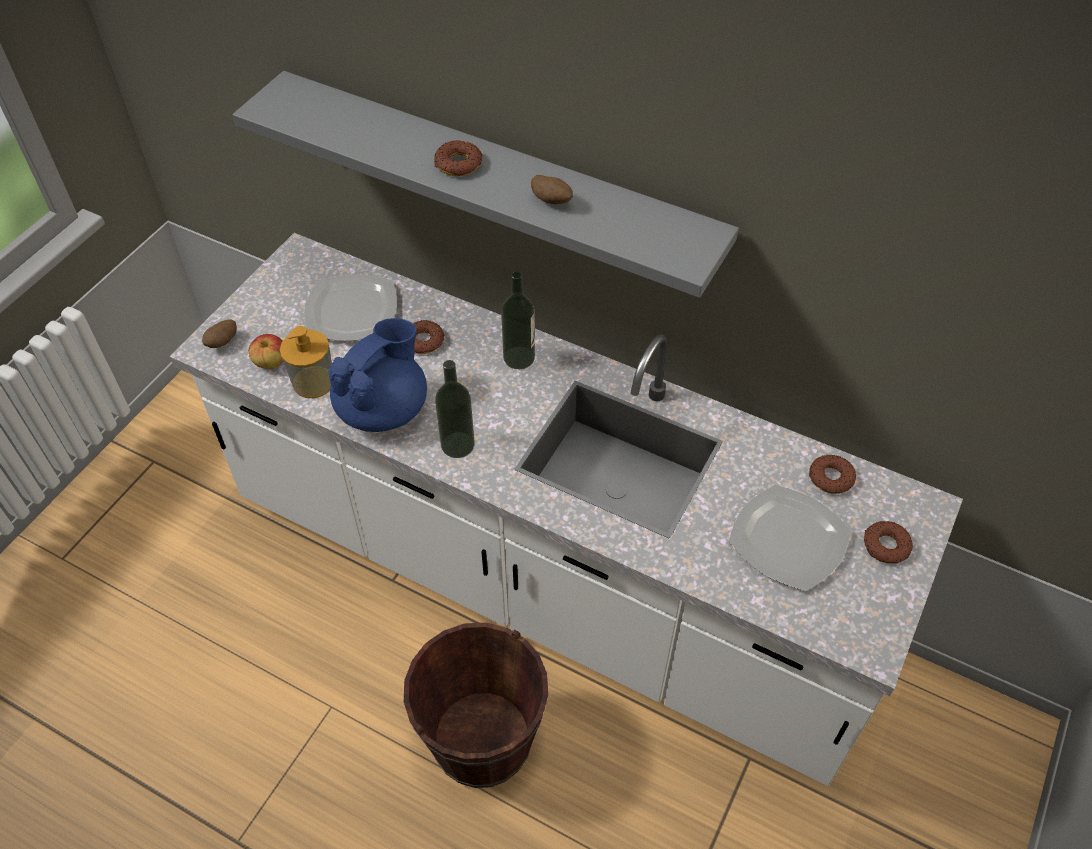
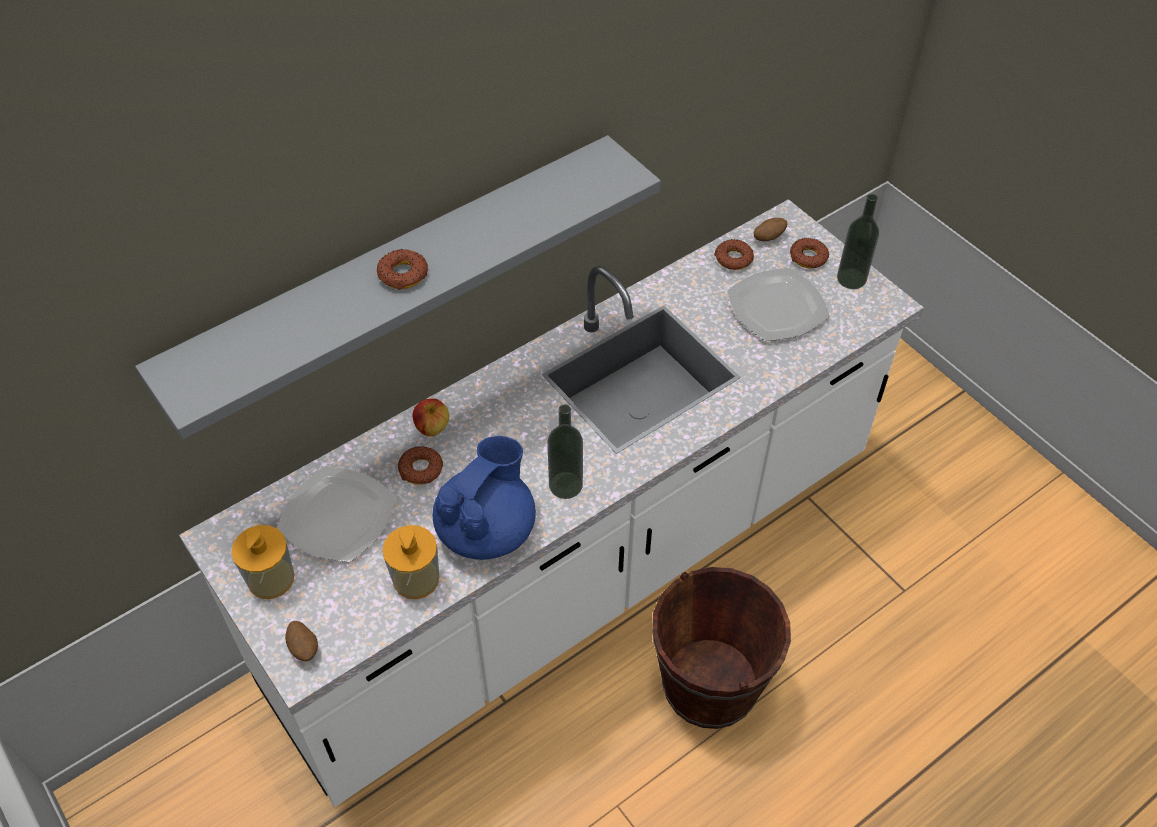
camera: 65 degrees left, 0 degrees up
(271, 363) = (364, 609): apple -> apple (432, 428)
(276, 297) = (271, 578): none -> soap dispenser
(383, 408) = (487, 529): blue teapot -> blue teapot turned 60 degrees clockwise
(519, 357) = (489, 403): bottle -> bottle (851, 278)
(552, 201) = (500, 230): potato -> potato (768, 237)

